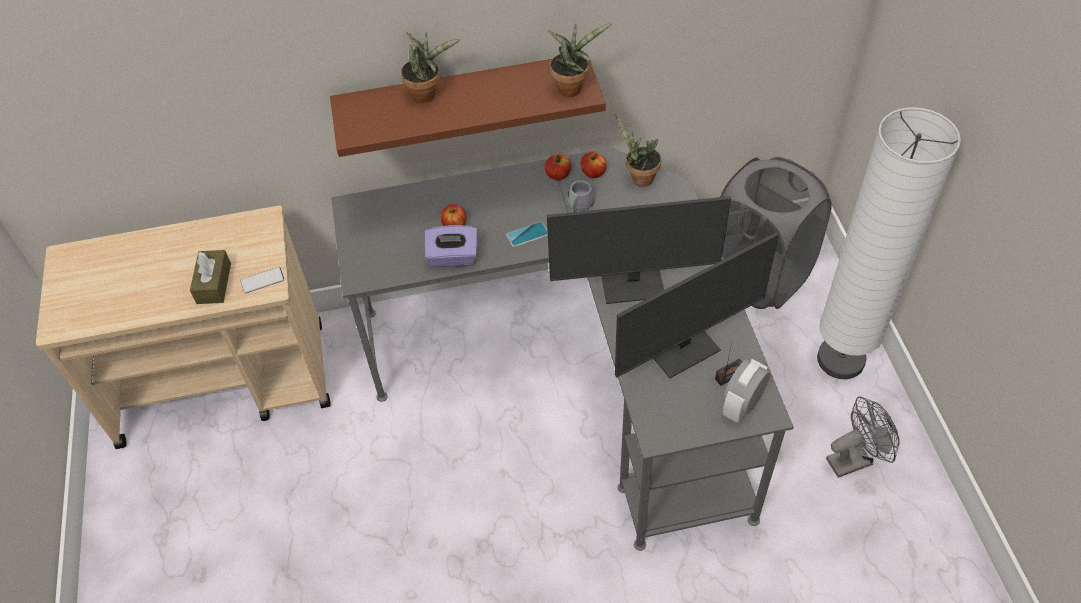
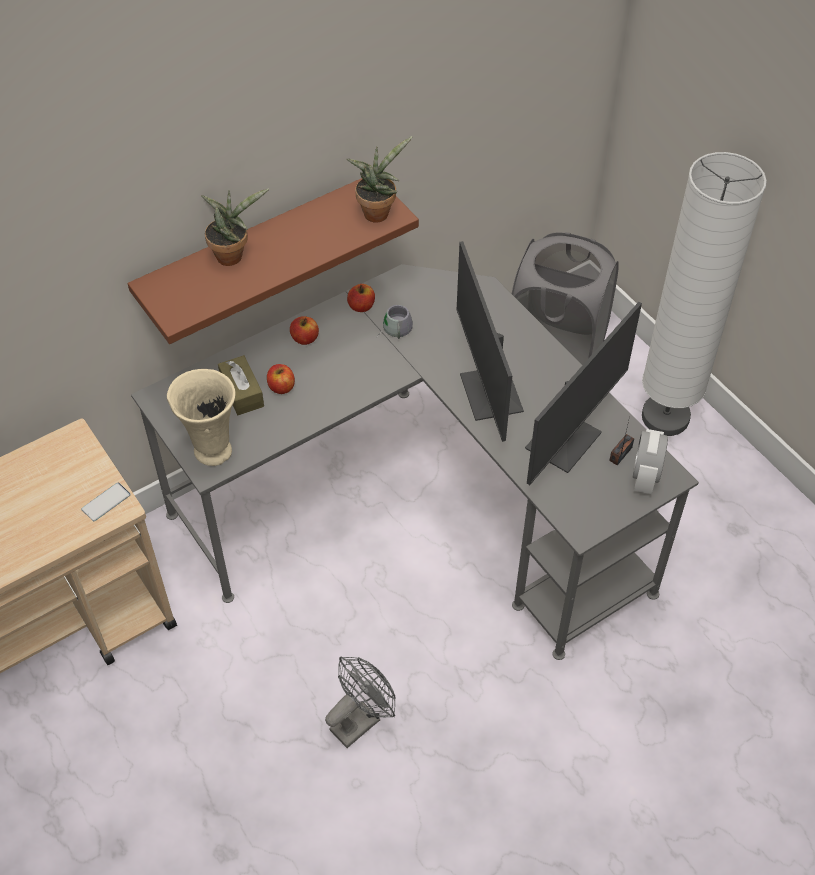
camera: 25 degrees left, 0 degrees up
(214, 283) = (52, 521): brown tissue box -> brown tissue box (242, 392)
(370, 263) = (212, 450): none -> beige vase
(453, 258) = (297, 420): purple tissue box -> none
(527, 234) = (361, 375): phone -> none
(593, 173) = (396, 295): apple -> apple (305, 338)
(633, 284) = (489, 393): monitor -> monitor turned 105 degrees clockwise
(639, 178) = (444, 288): potted plant -> none
(855, 459) = (718, 506): grey fan -> grey fan (360, 719)

